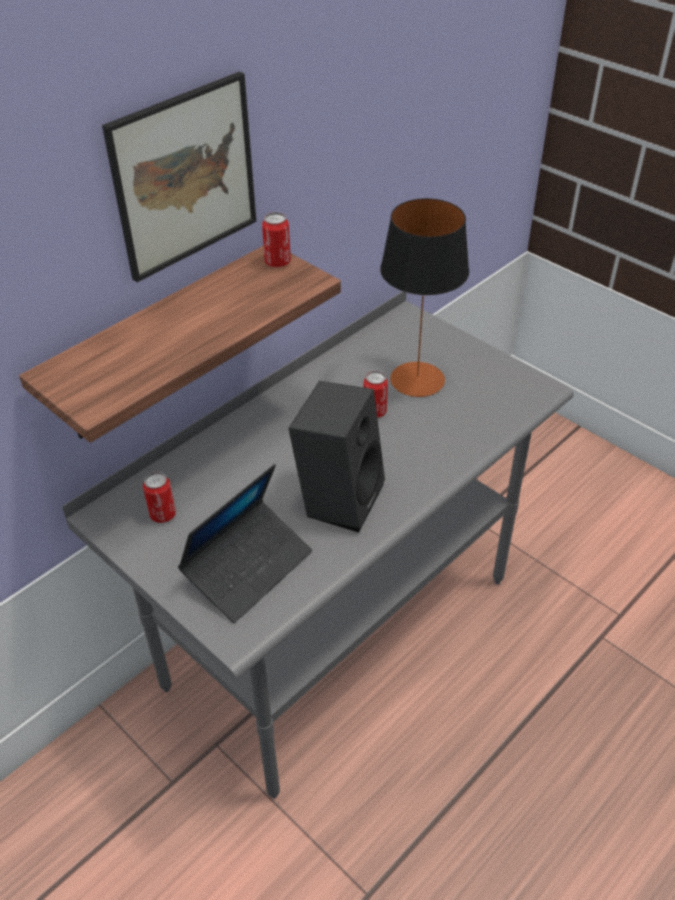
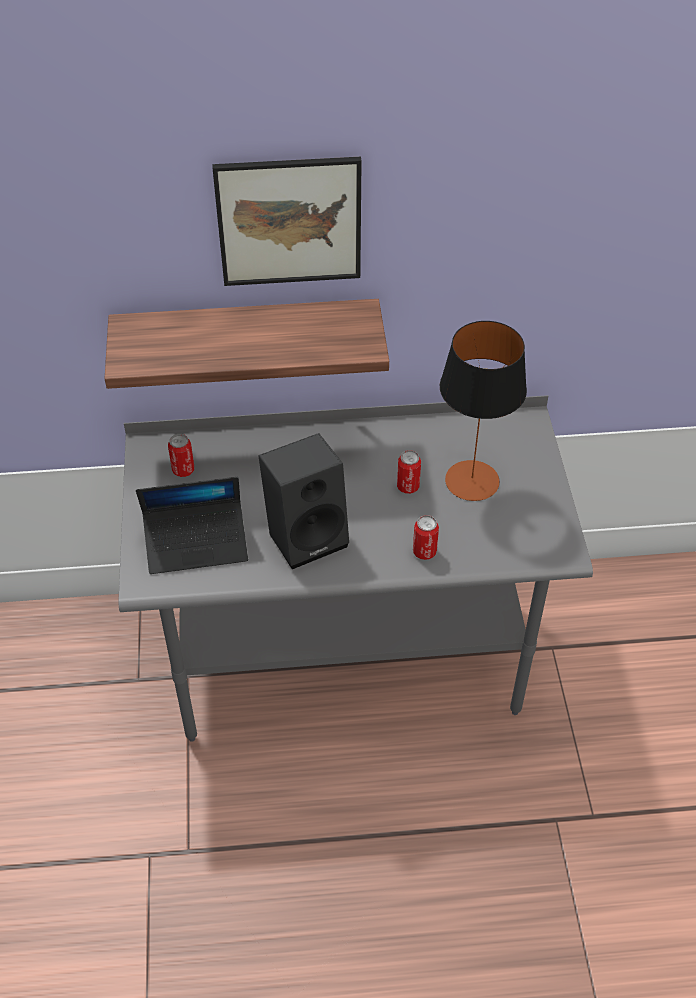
camera: 40 degrees right, 5 degrees up
(277, 262) = (362, 320): can -> can (424, 552)

